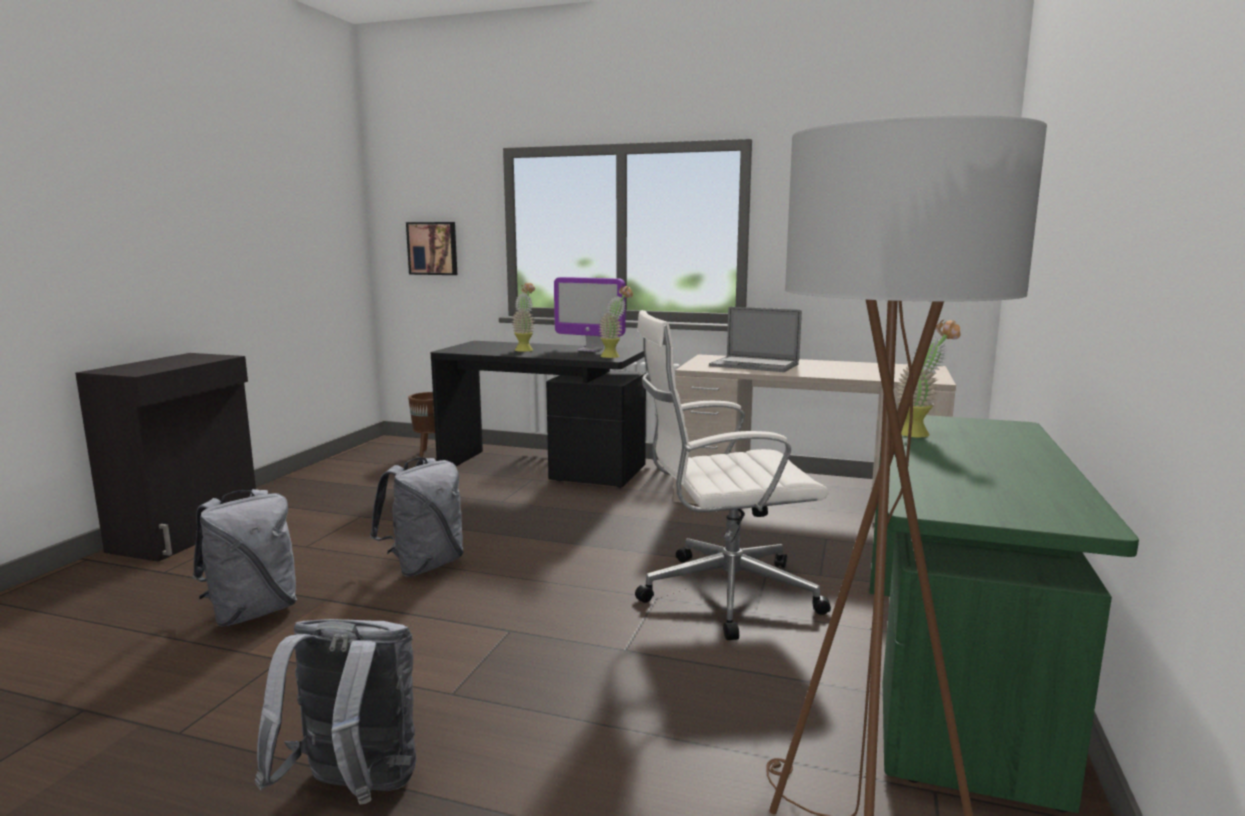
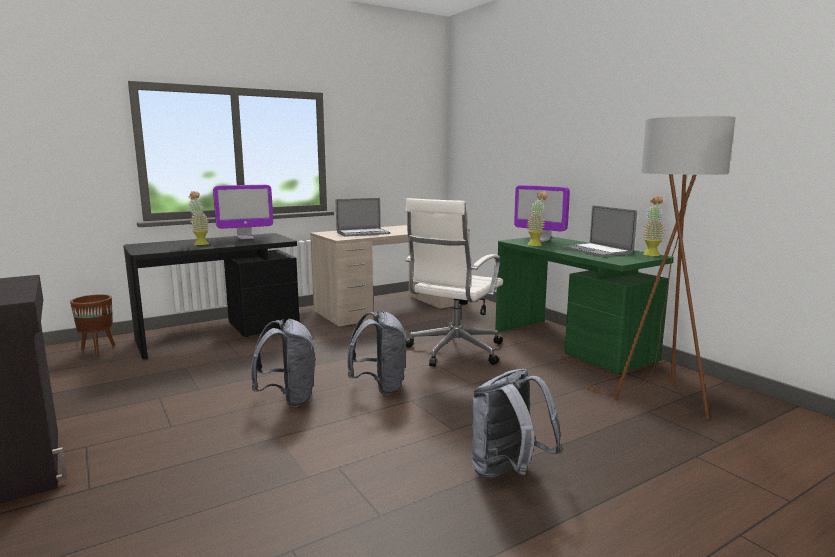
camera: 50 degrees left, 0 degrees up
(253, 612) = (248, 464): grey backpack -> grey backpack (380, 387)
(433, 248) = (54, 166): picture -> none
(615, 356) = (279, 238): potted plant -> potted plant (651, 254)
(970, 428) = (540, 240): none -> monitor
(989, 473) = (596, 250): none -> laptop

